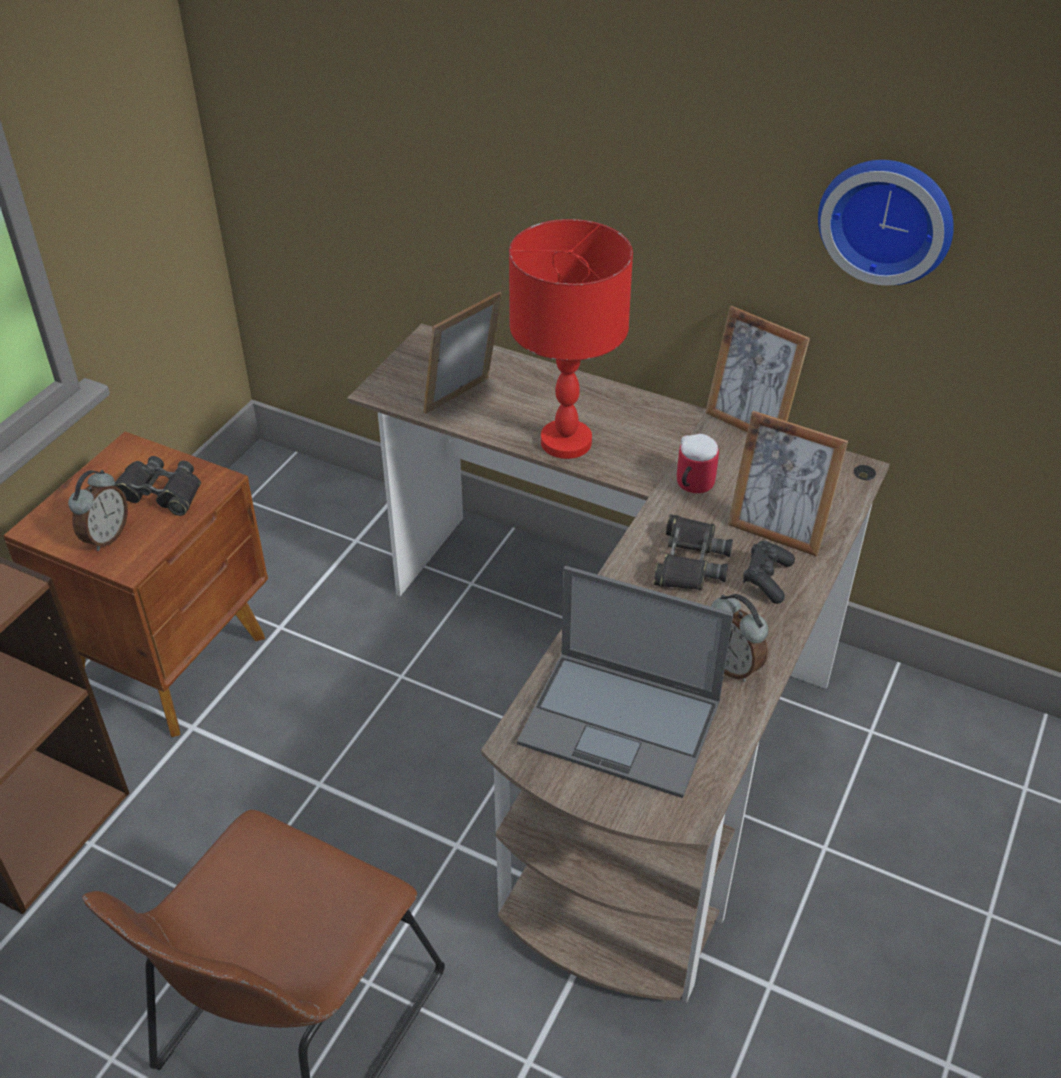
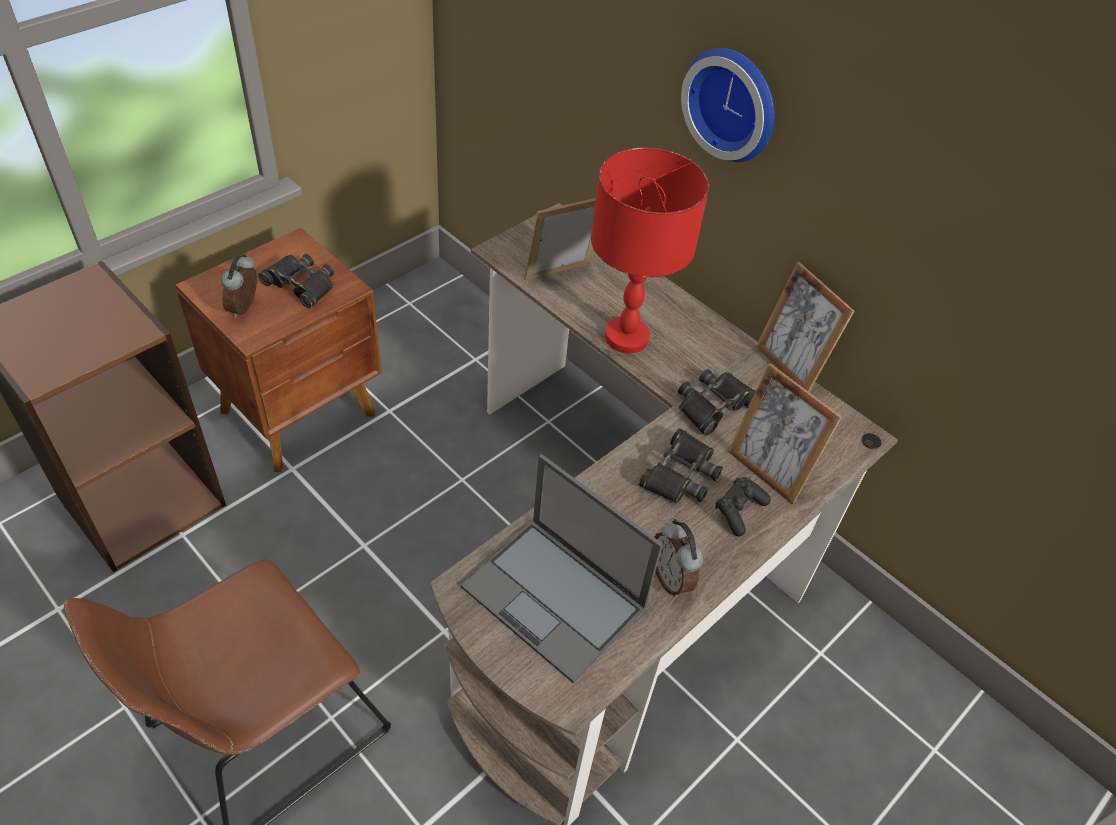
camera: 15 degrees right, 5 degrees up
(105, 536) = (246, 308): alarm clock -> alarm clock turned 150 degrees clockwise
(691, 484) = (713, 406): mug -> black binoculars
(887, 218) = (947, 225): wall clock -> wall clock (734, 102)

